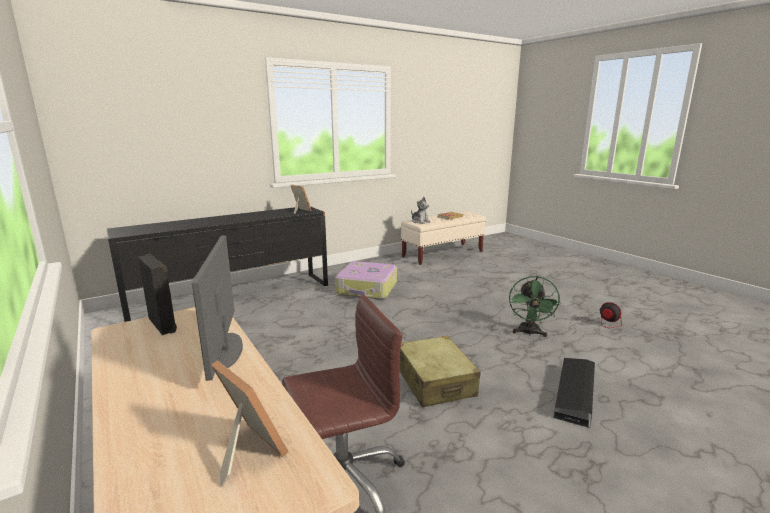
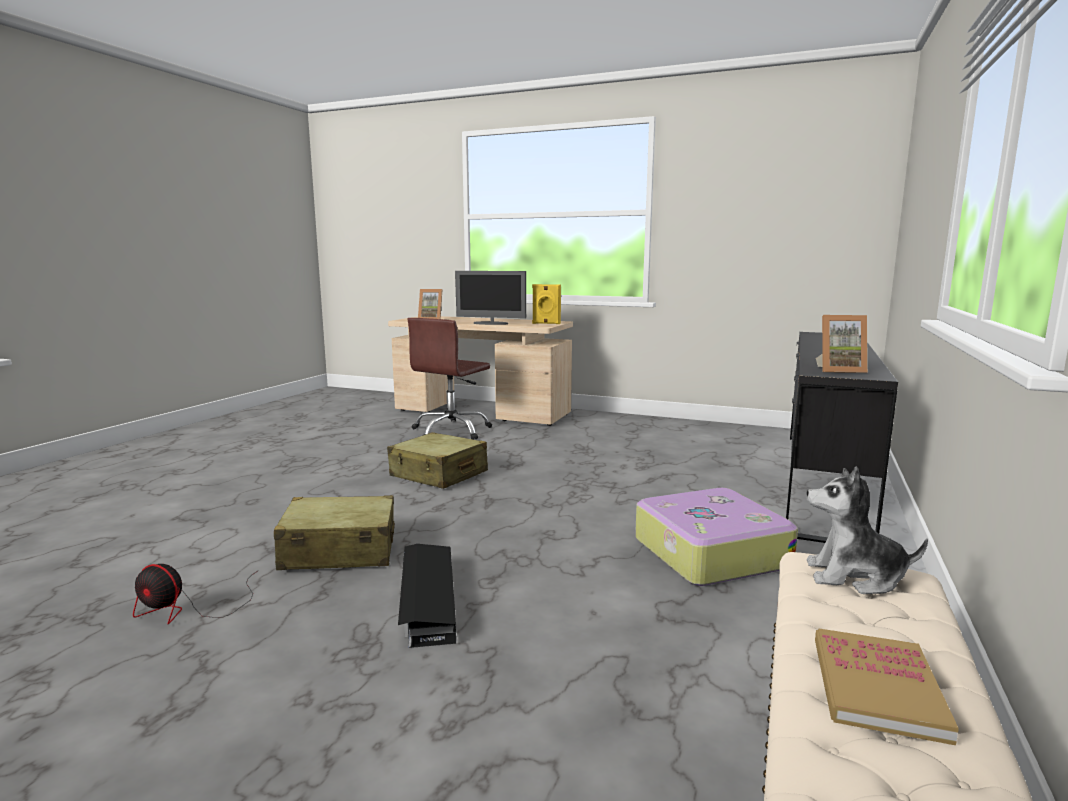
camera: 145 degrees right, 5 degrees down
(163, 324) = (546, 323): black speaker -> yellow speaker
(225, 352) = (491, 323): monitor -> monitor turned 150 degrees clockwise
(529, 333) = (339, 551): green fan -> beige suitcase
(575, 394) = (284, 497): black storage box -> black storage box (427, 601)

